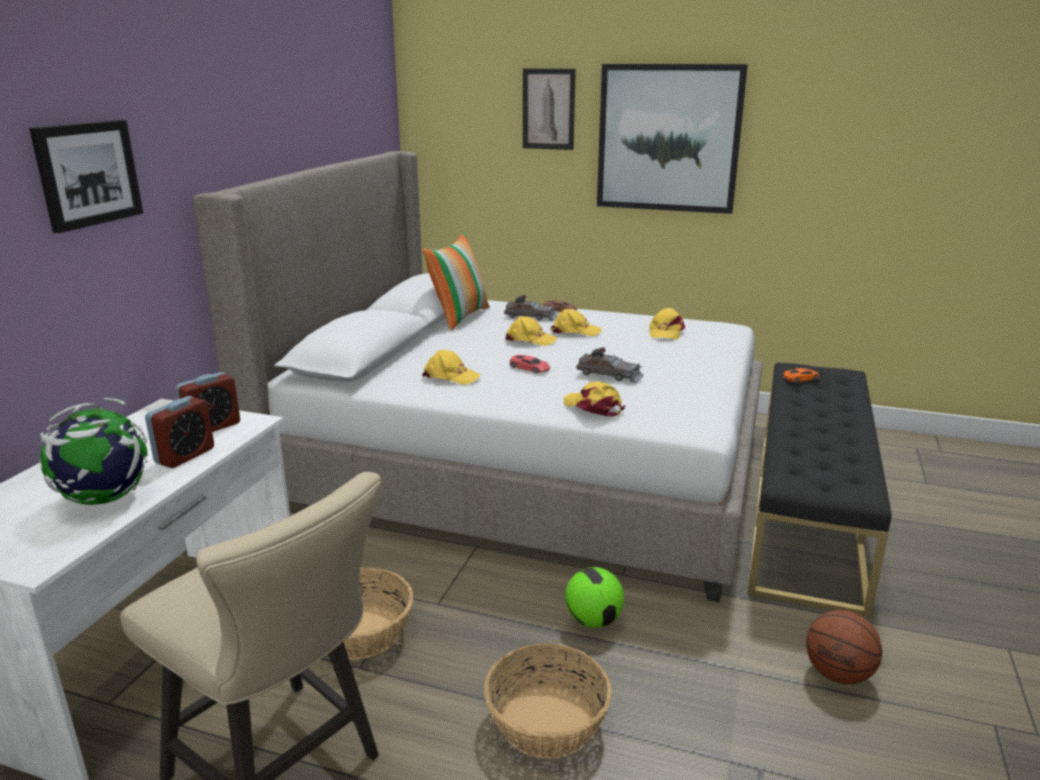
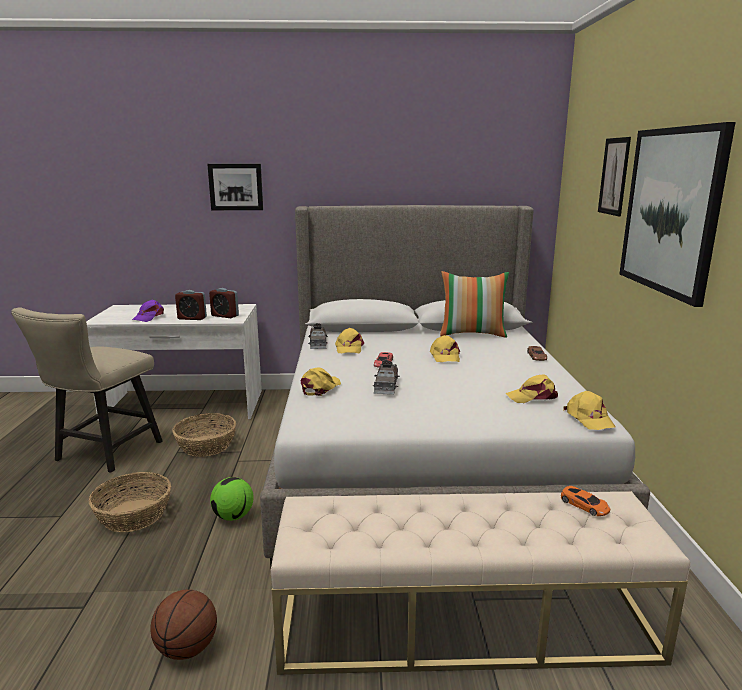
camera: 70 degrees right, 5 degrees down
(104, 499) = (149, 317): globe -> purple cap
(531, 316) = (503, 350): grey toy car -> grey toy car (318, 342)
(574, 331) = (485, 366): yellow cap -> yellow cap (589, 418)
(807, 511) = (465, 623): black bench -> beige bench

